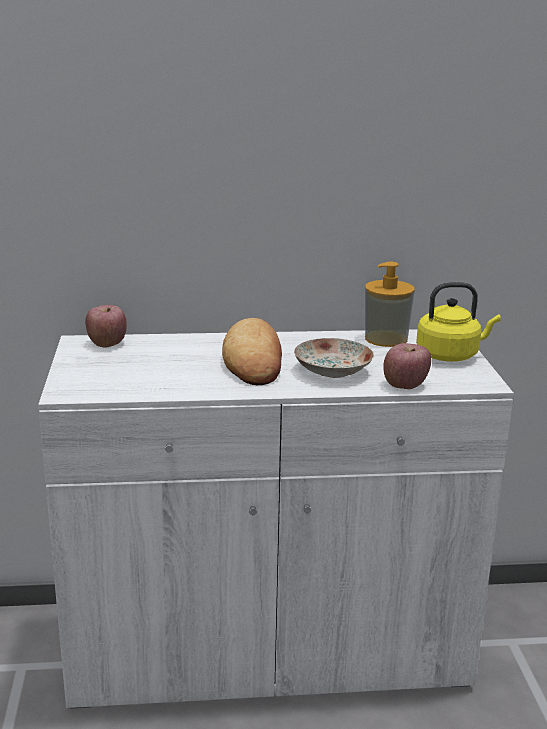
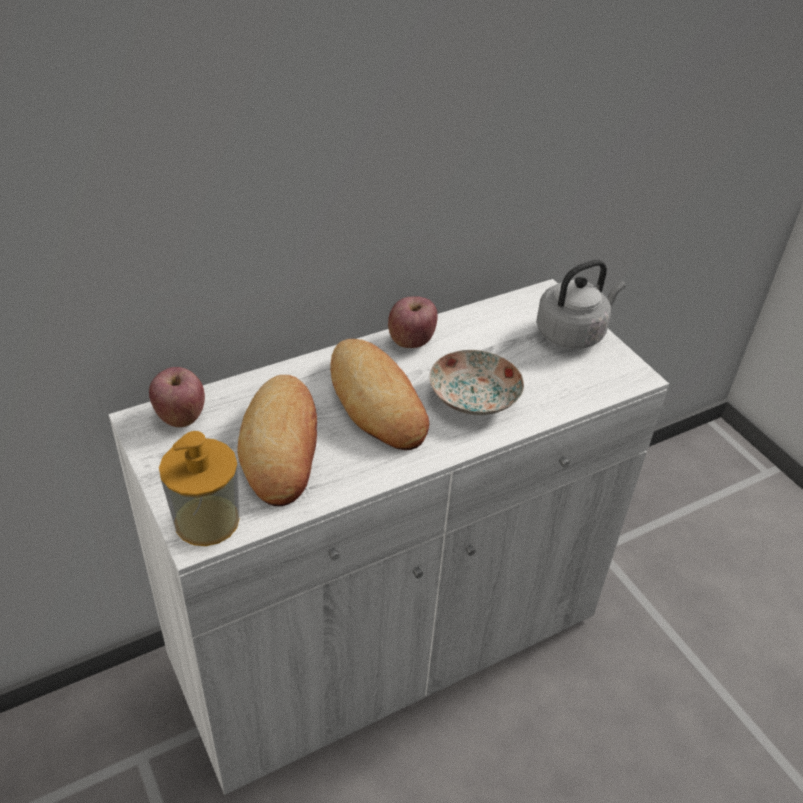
camera: 25 degrees left, 20 degrees up
(163, 367) = (281, 446): none -> bread
(386, 339) = (491, 319): soap dispenser -> soap dispenser (207, 520)
(405, 385) = (562, 402): apple -> apple (411, 340)
(450, 355) = (573, 333): yellow kettle -> grey kettle

